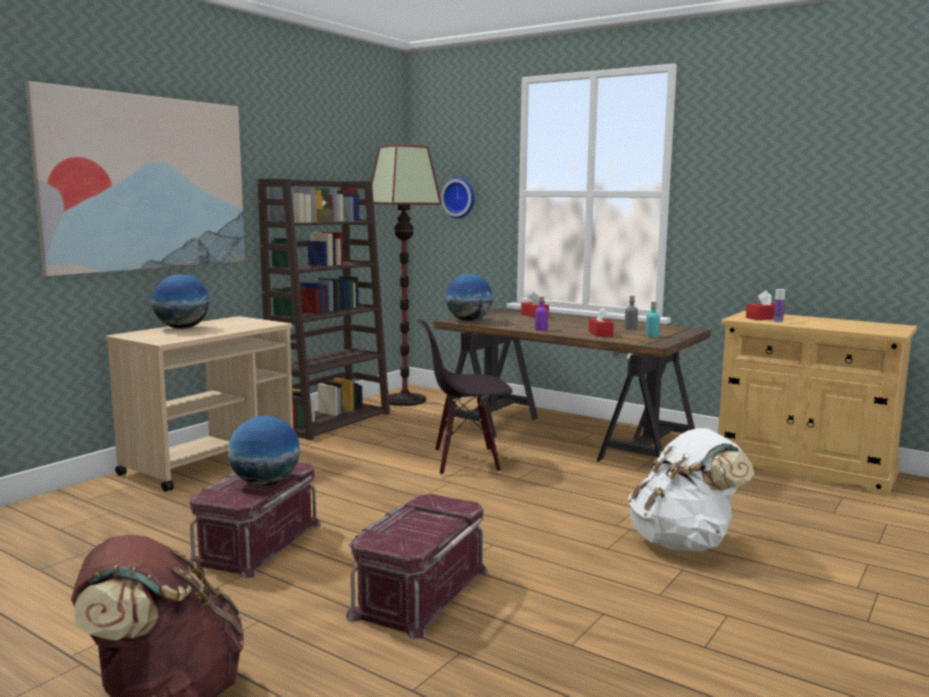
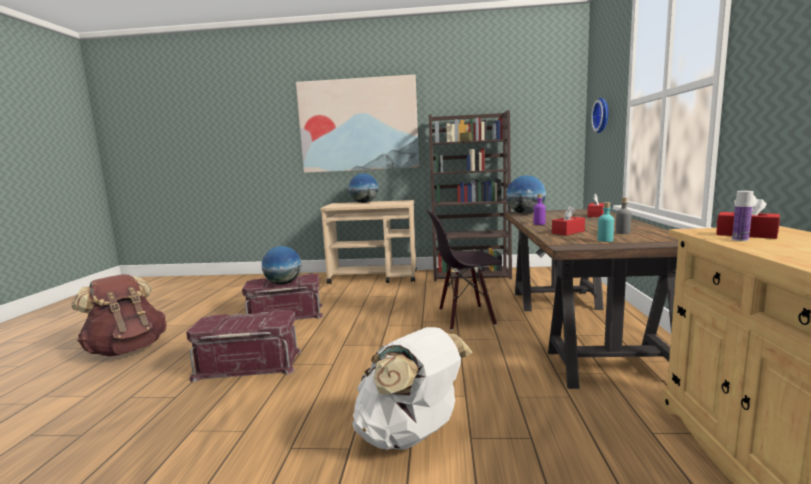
camera: 60 degrees right, 0 degrees up
(404, 400) = (545, 274): floor lamp -> none
(465, 461) = (465, 317): black chair -> black chair turned 60 degrees counterclockwise

